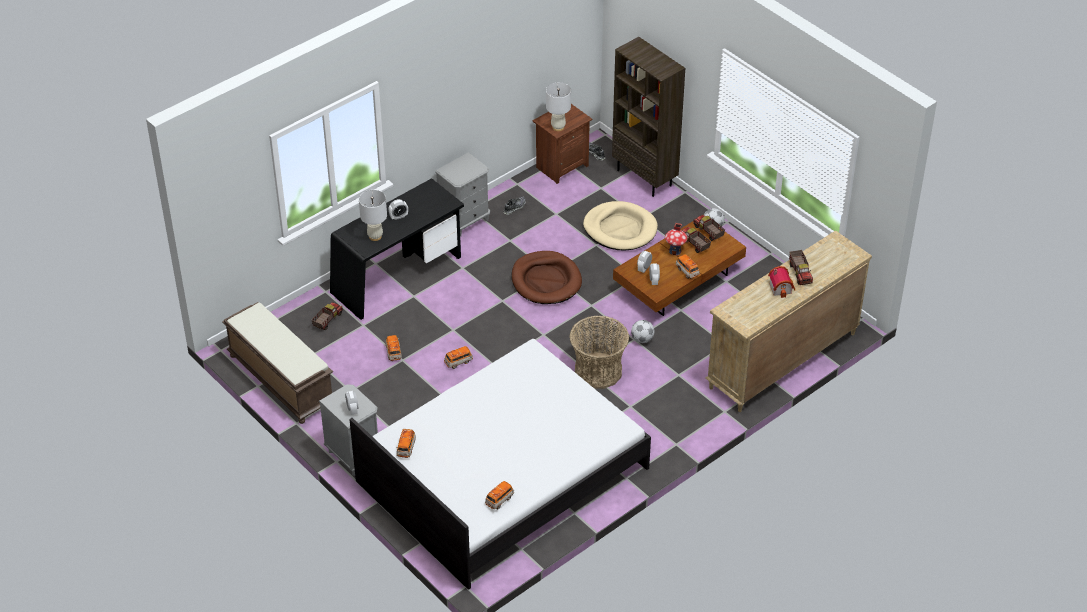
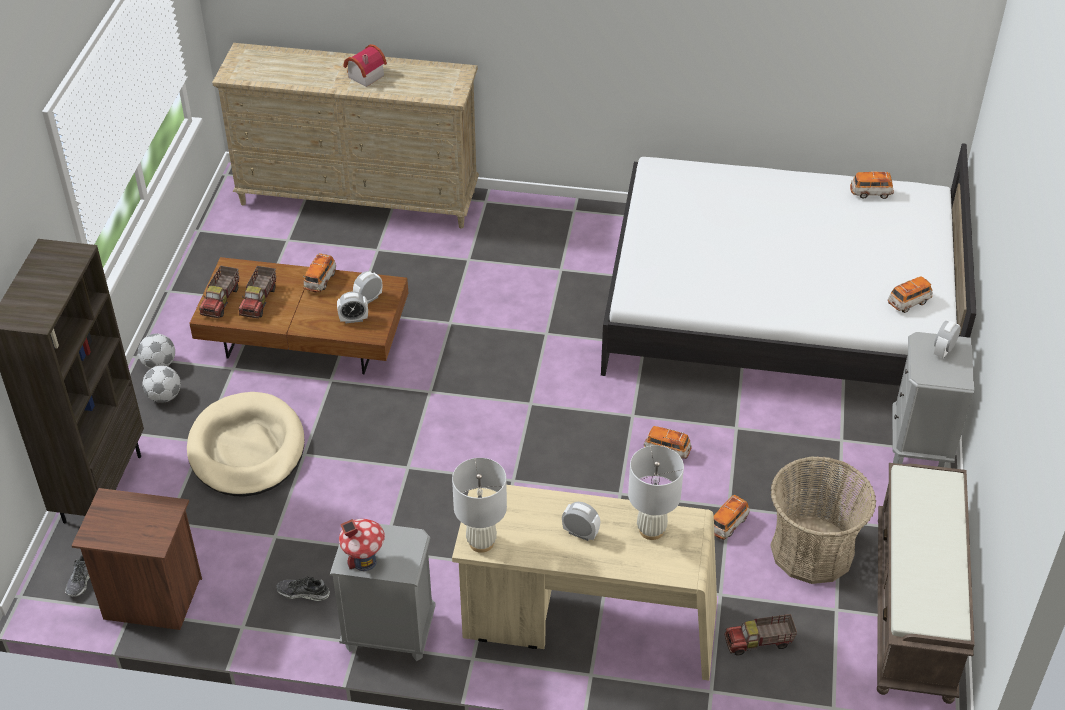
camera: 130 degrees left, 0 degrees up
(398, 277) = (588, 625): black desk -> beige desk
(546, 280) = (428, 460): brown dog bed -> none
(558, 127) = (157, 514): white table lamp -> white table lamp (481, 543)
(598, 371) = (537, 322): basket -> basket (812, 550)
(642, 339) = (443, 316): football -> football (164, 396)
(675, 251) = (291, 310): toy house -> toy house (364, 561)
(800, 273) = (322, 74): toy truck -> none

